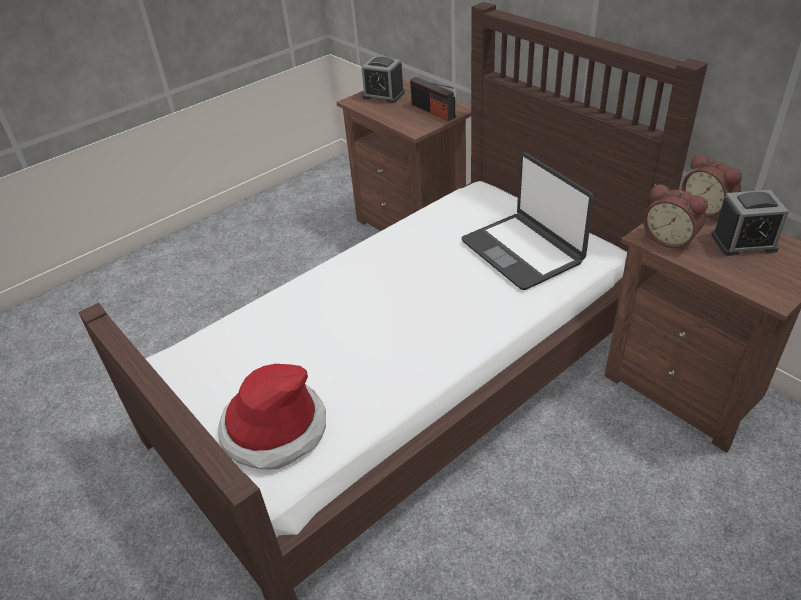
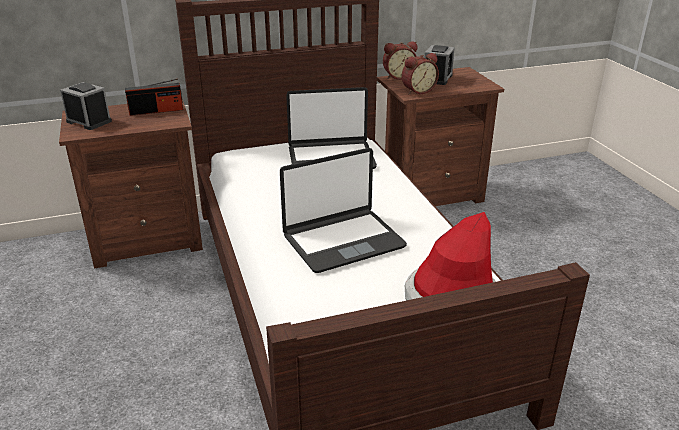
camera: 70 degrees left, 10 degrees down
(347, 319) = (343, 241): none -> laptop
(383, 95) = (89, 121): alarm clock -> alarm clock turned 105 degrees counterclockwise

